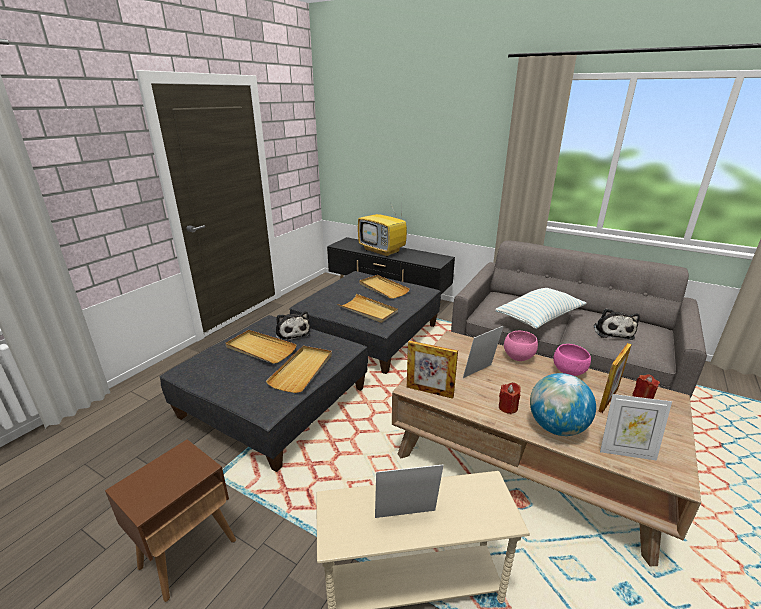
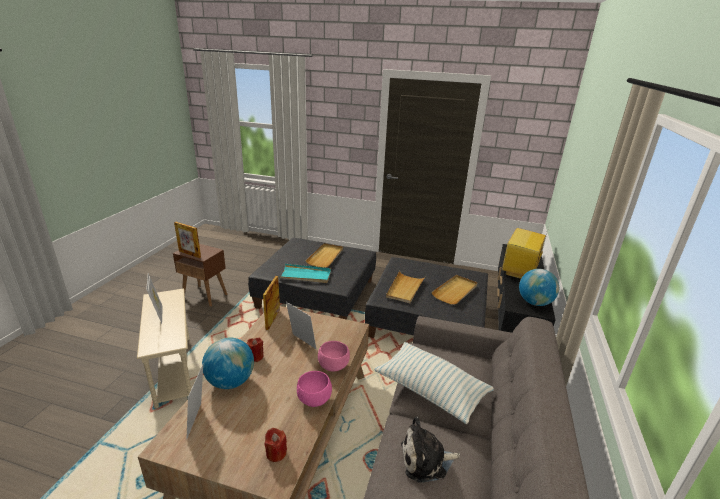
camera: 75 degrees right, 0 degrees up
(292, 333) = (352, 263): plush toy -> none
(302, 370) = (306, 275): beige tray -> turquoise tray
(431, 257) = (534, 302): none -> globe
(608, 400) = (270, 423): picture frame -> picture frame (189, 254)

